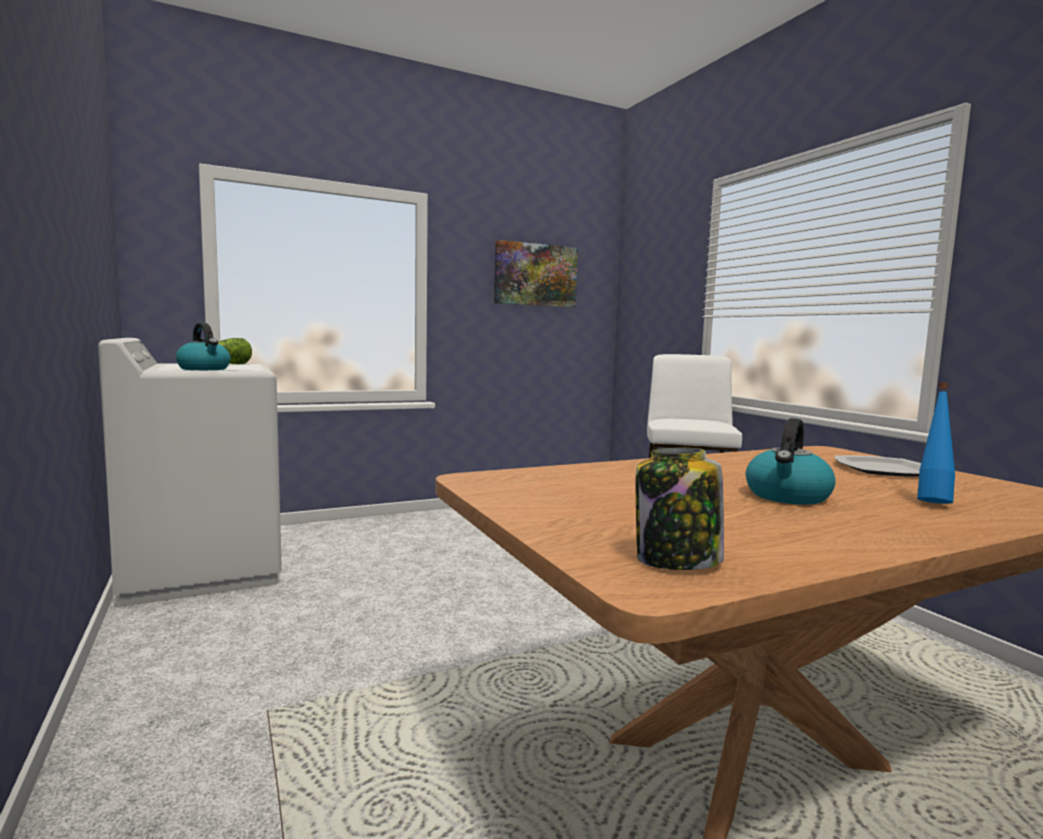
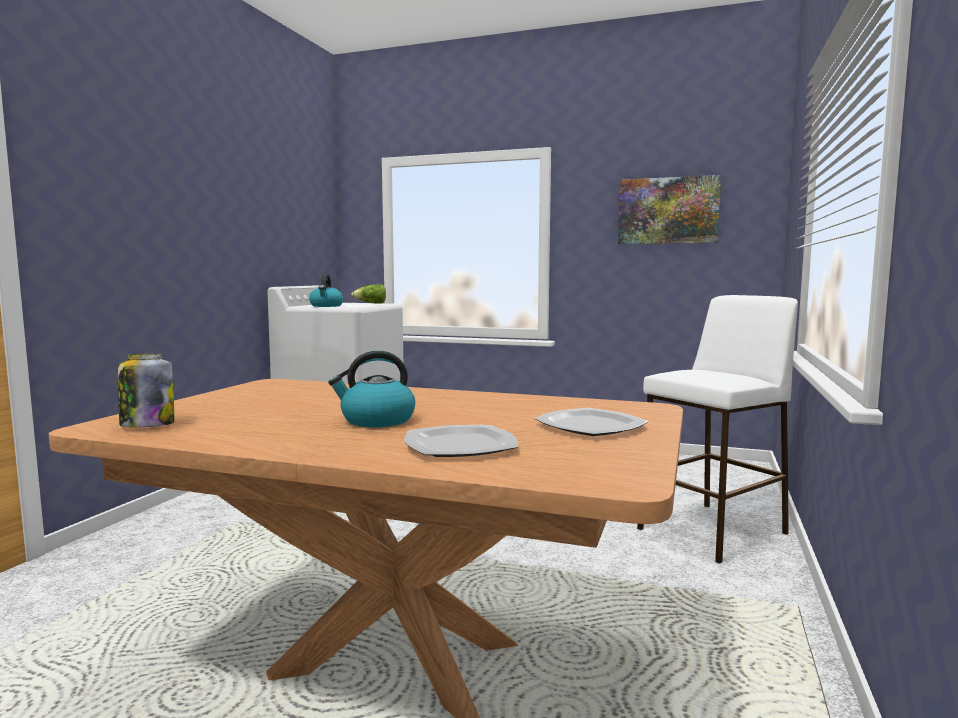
camera: 45 degrees right, 0 degrees up
(932, 501) = (461, 446): blue bottle -> plate

